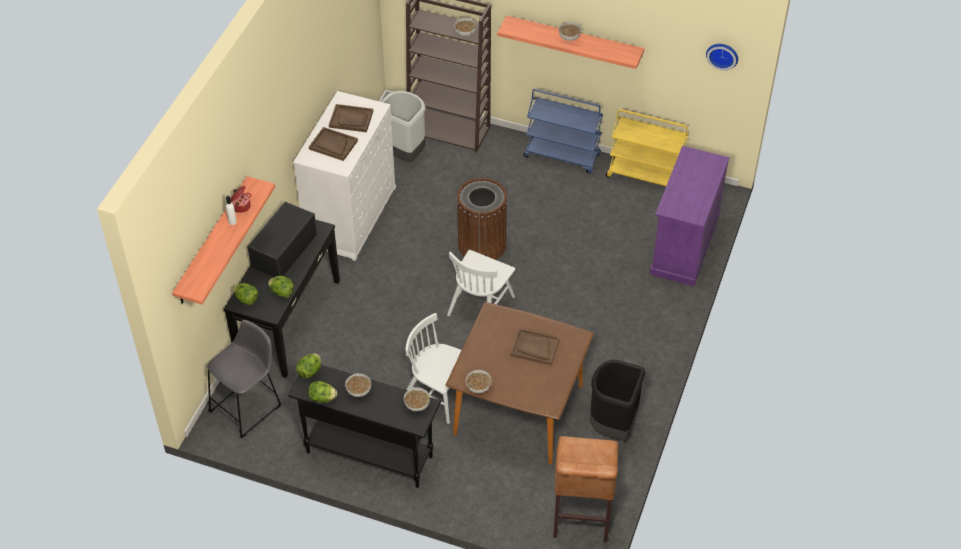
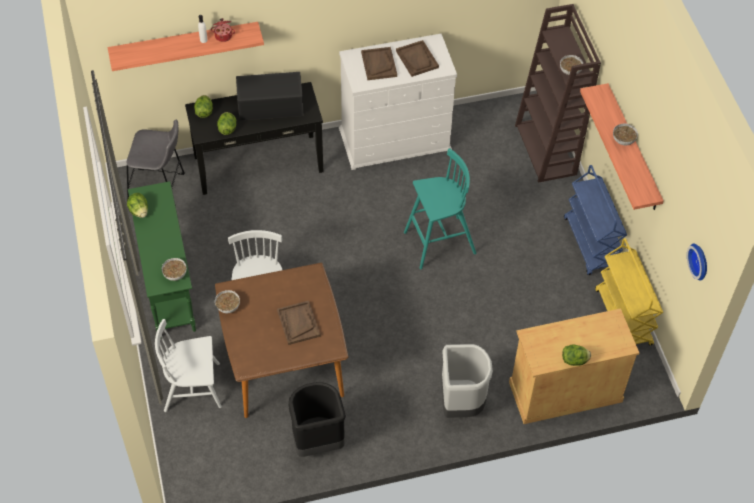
camera: 55 degrees right, 5 degrees up
(310, 371) = (160, 189): lettuce -> lettuce (574, 360)
(359, 390) = (163, 229): bowl -> none
(369, 454) = (169, 288): black console table -> green console table
(404, 154) = (491, 136): grey trash can -> grey trash can (461, 404)
(481, 305) = (373, 278): white chair -> white chair (192, 387)
(482, 245) = (438, 243): brown trash can -> turquoise stool
(581, 518) = (206, 469): brown stool -> none
(684, 246) = (565, 391): purple cabinet -> beige cabinet

